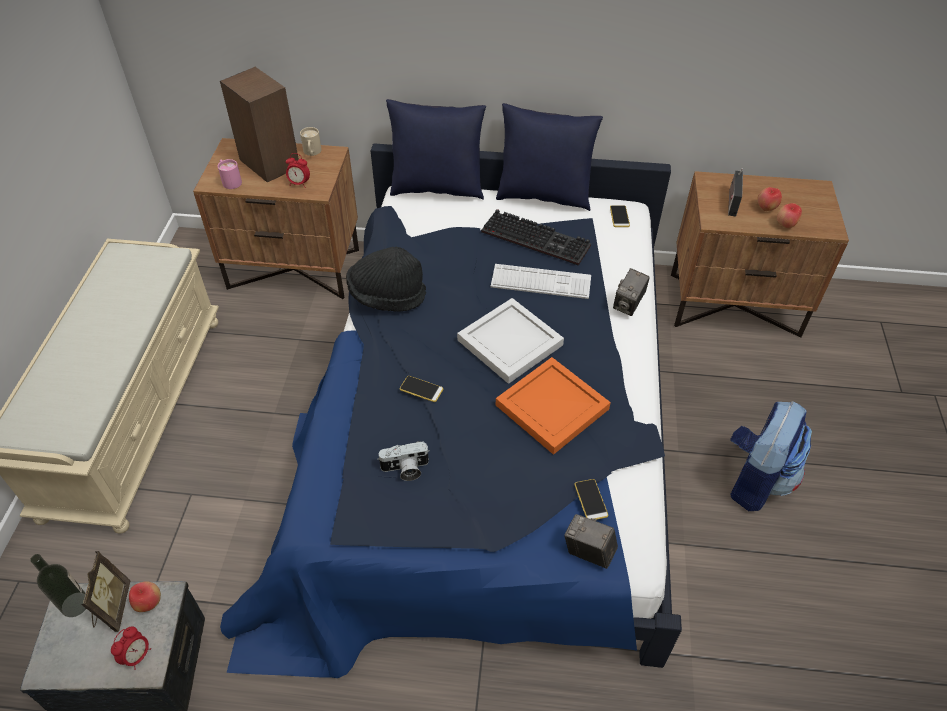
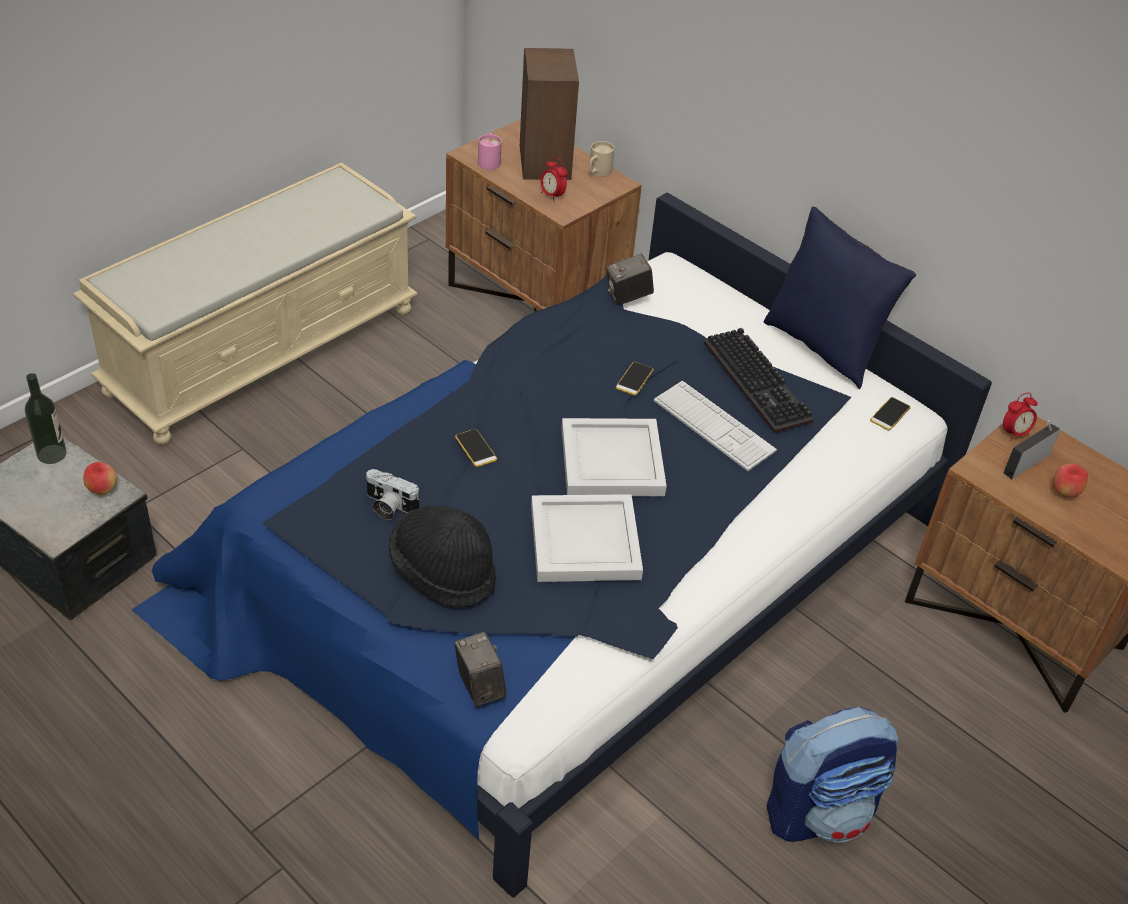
camera: 35 degrees right, 5 degrees down
(112, 607) = (74, 475): picture frame -> none
(137, 656) = (58, 522): alarm clock -> alarm clock (1014, 433)
(387, 296) = (536, 349): black hat -> black hat (443, 572)
(437, 188) = (710, 278): blue pillow -> none
(552, 408) = (583, 543): orange tray -> white tray
(591, 500) = (529, 643): phone -> phone (634, 379)
(628, 305) = (786, 502): camera -> camera (628, 296)
(785, 225) = (1066, 523): apple -> none

